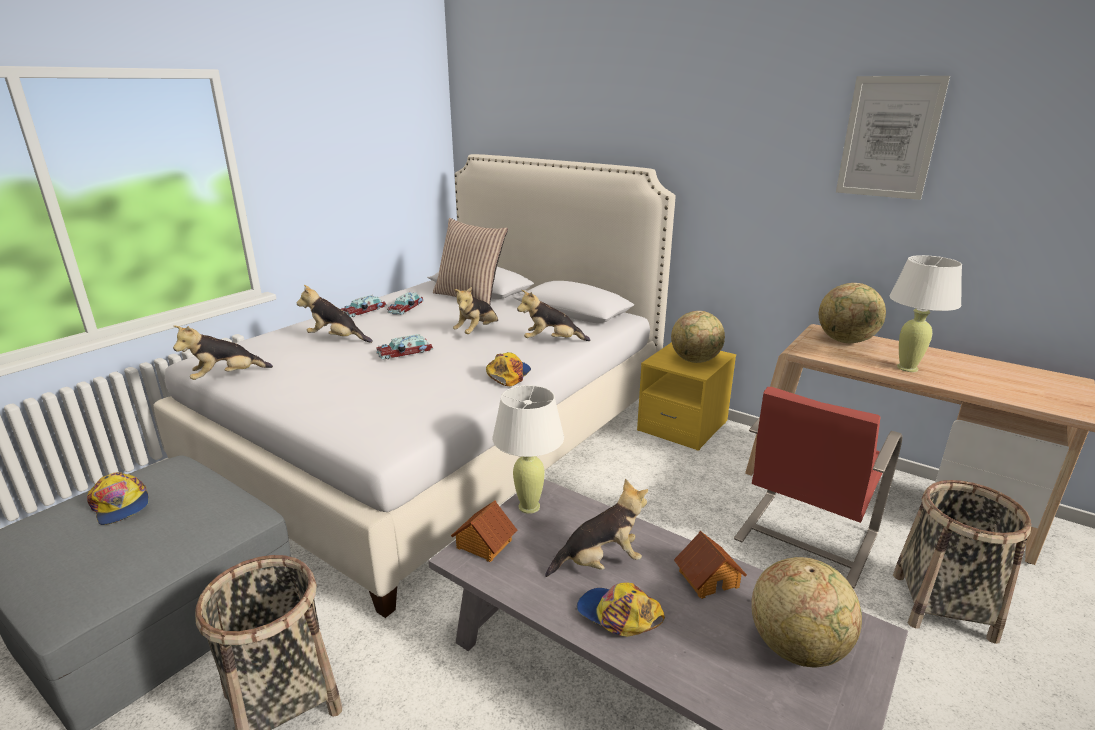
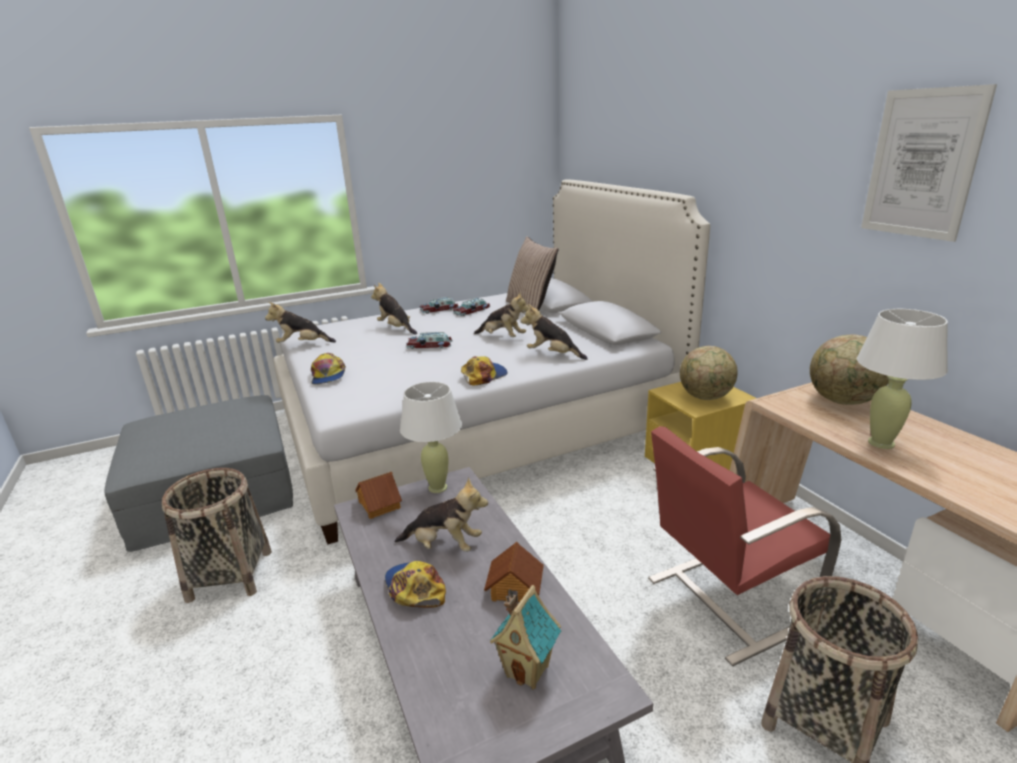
camera: 30 degrees right, 0 degrees up
(120, 505) = (203, 417): cap -> cap (328, 376)
(477, 332) = (502, 337): plush toy -> plush toy turned 120 degrees counterclockwise
(797, 647) = (528, 670): globe -> toy house

